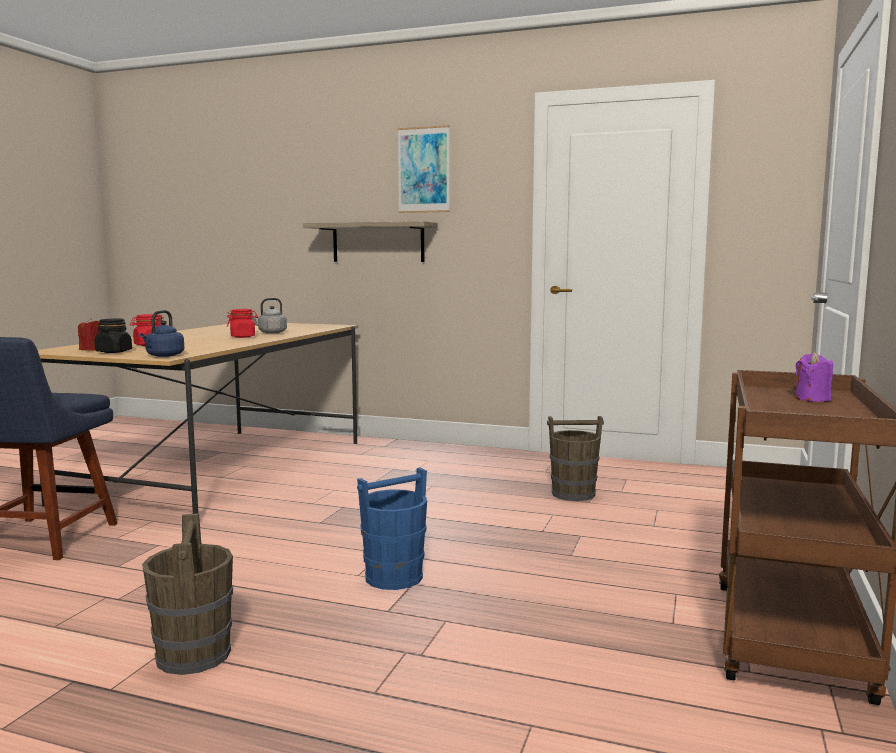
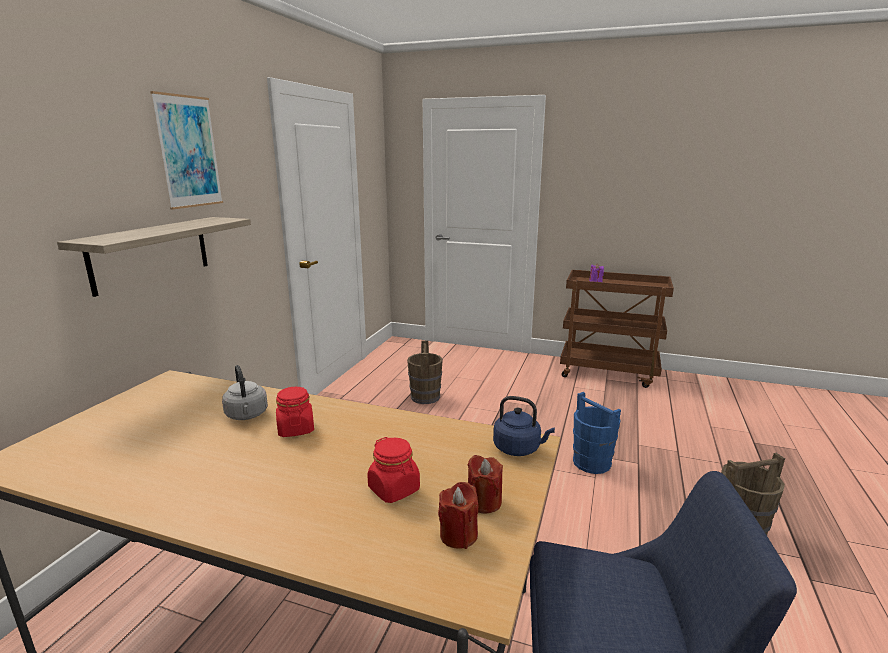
camera: 90 degrees left, 10 degrees up
(113, 352) = (484, 502): black jar -> red candle

